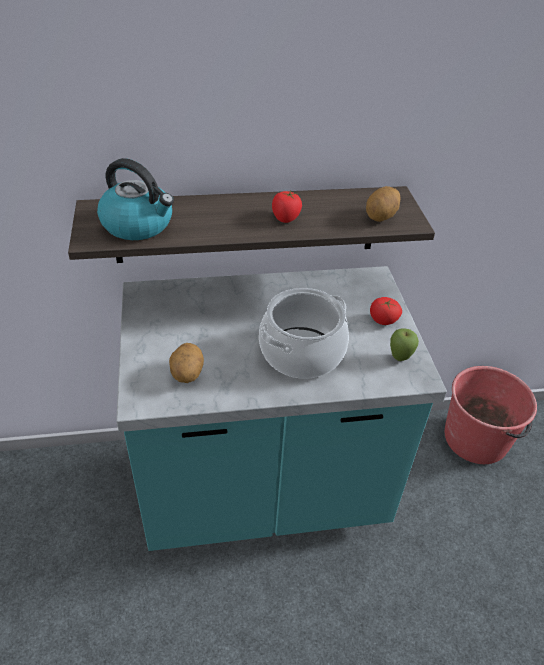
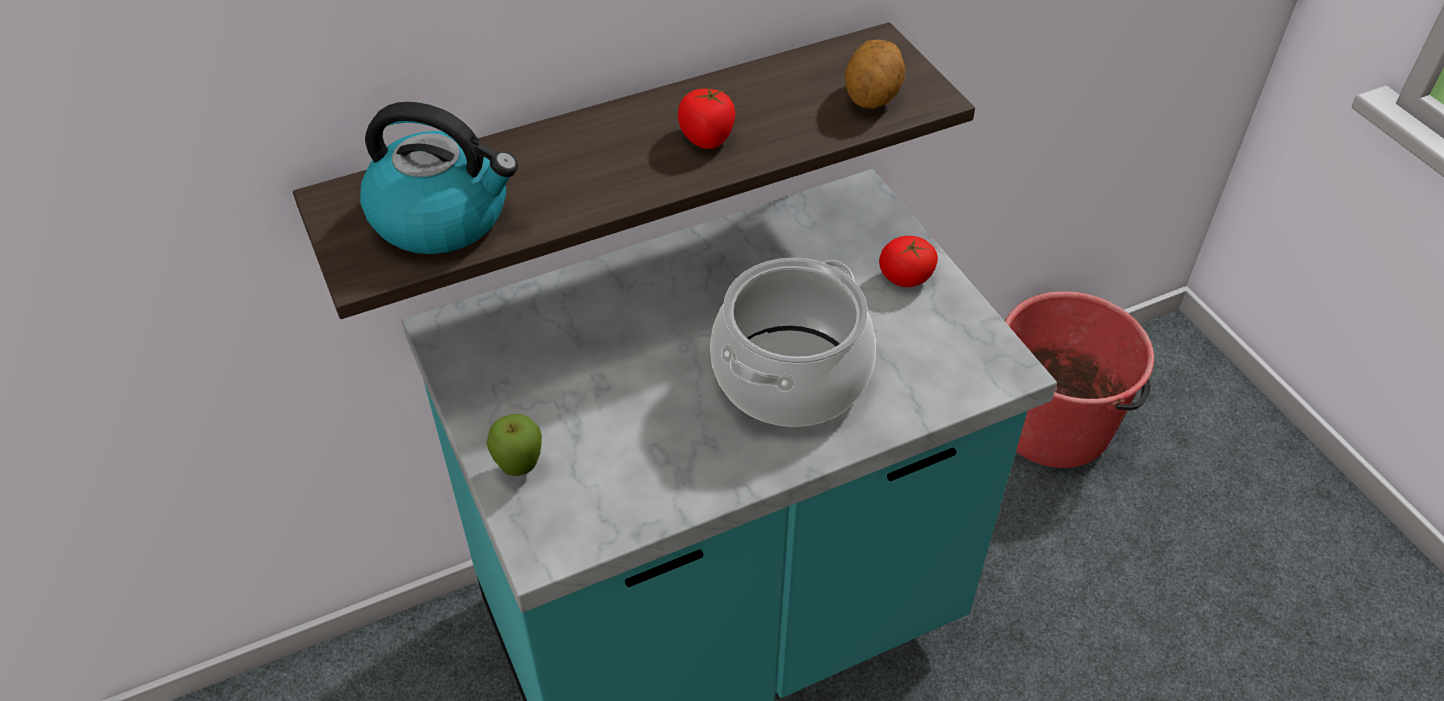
camera: 15 degrees left, 5 degrees up
(187, 374) = (605, 472): potato -> none
(399, 358) = (959, 343): apple -> apple (520, 469)

